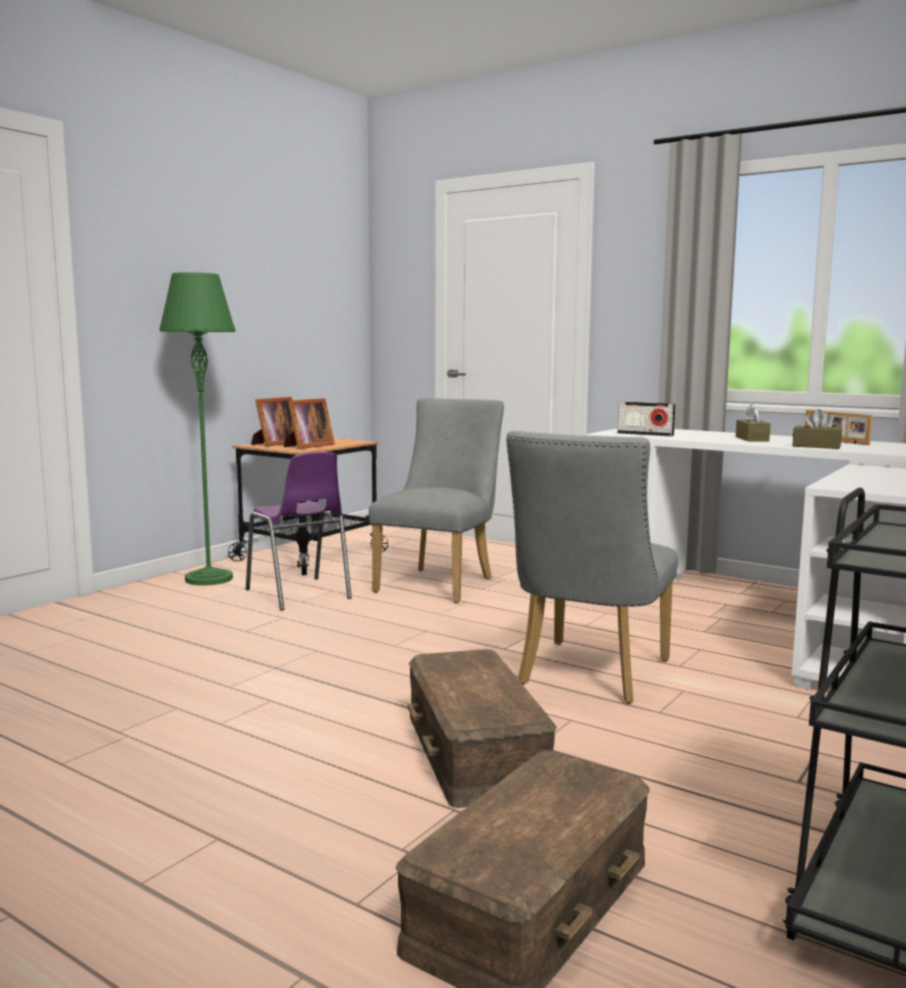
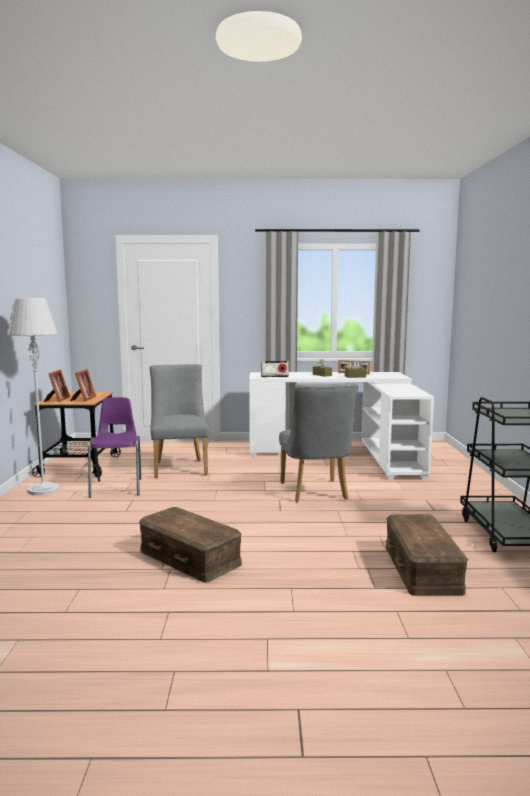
camera: 35 degrees left, 0 degrees up
(209, 579) = (43, 490): green floor lamp -> grey floor lamp
(299, 595) = (117, 487): purple chair -> purple chair turned 120 degrees counterclockwise
(477, 751) = (325, 530): brown storage box -> brown storage box (190, 557)

